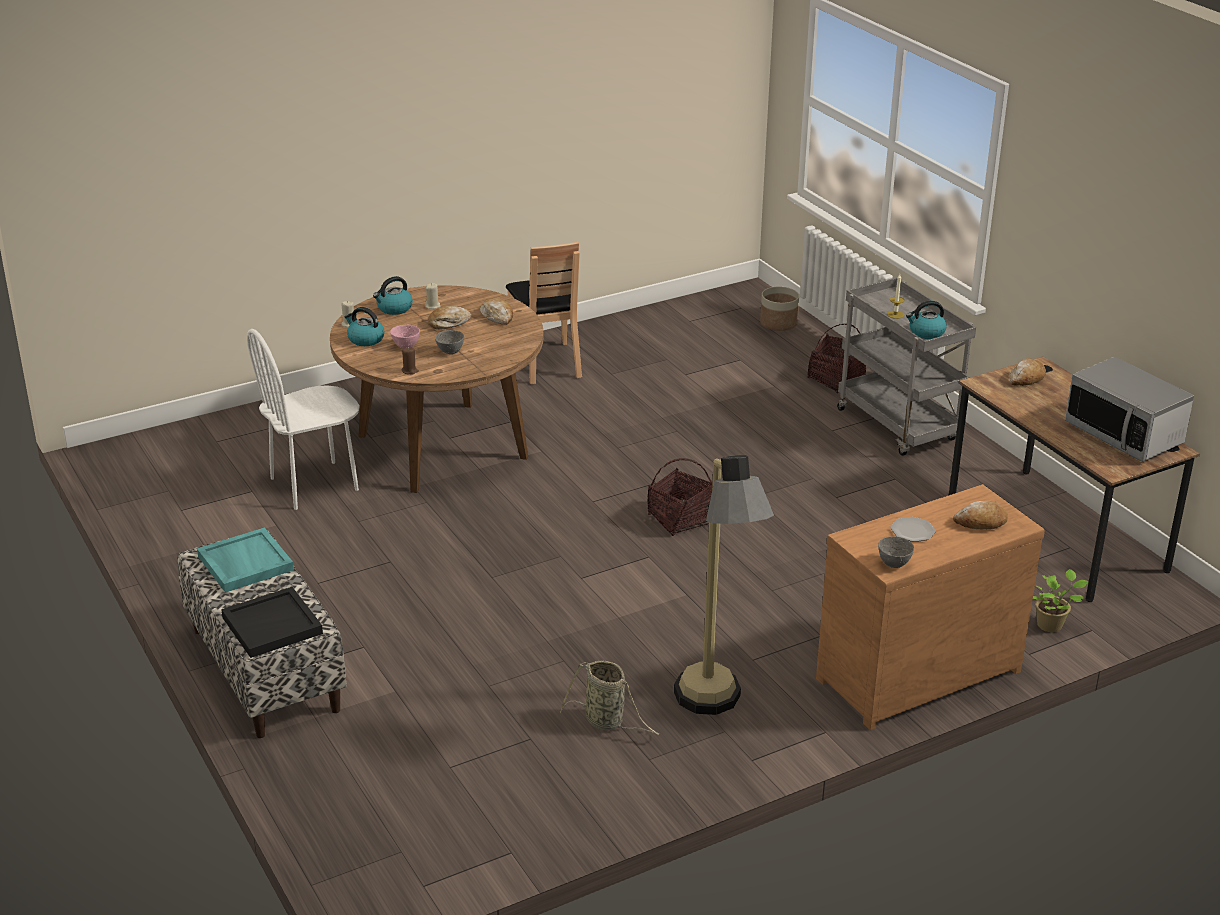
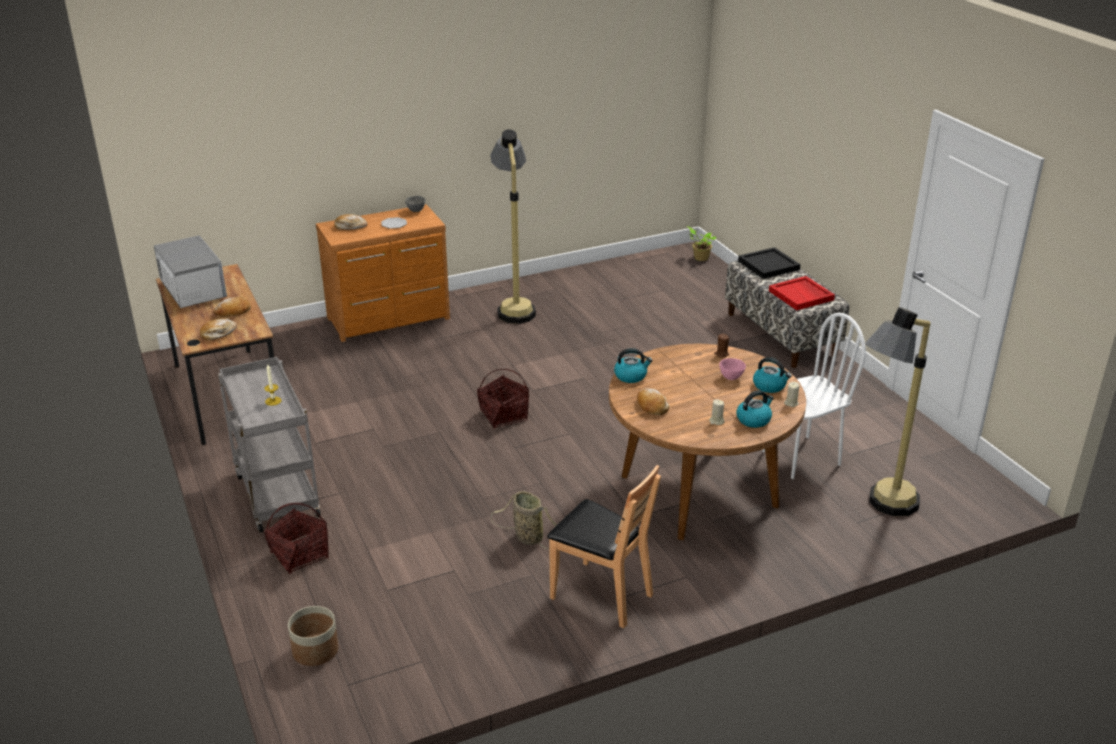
camera: 175 degrees left, 0 degrees up
(244, 563) = (801, 295): turquoise tray -> red tray
(252, 436) = (879, 510): none -> floor lamp
(449, 323) = (697, 400): bread -> bread (233, 312)
(450, 352) = (690, 370): grey bowl -> none
(546, 363) = (601, 595): brown chair -> brown chair turned 135 degrees clockwise
(607, 722) = (576, 304): basket -> basket (527, 537)
(926, 333) = (261, 380): kettle -> kettle (631, 376)
(1051, 625) = (286, 339): potted plant -> potted plant (700, 258)

